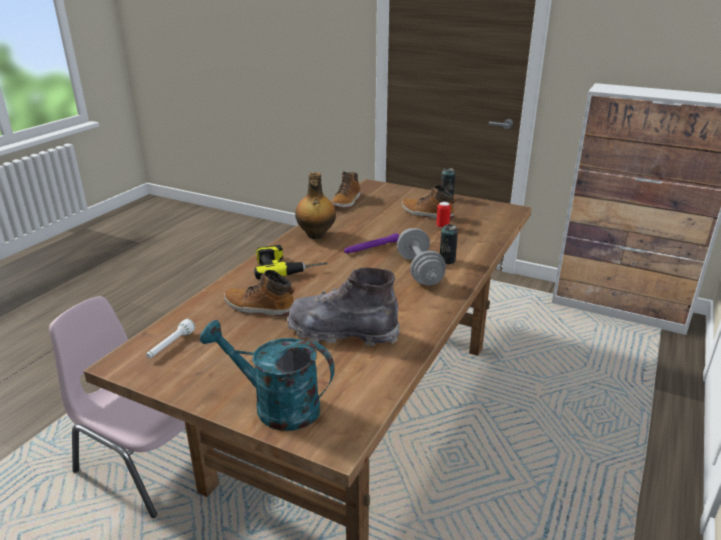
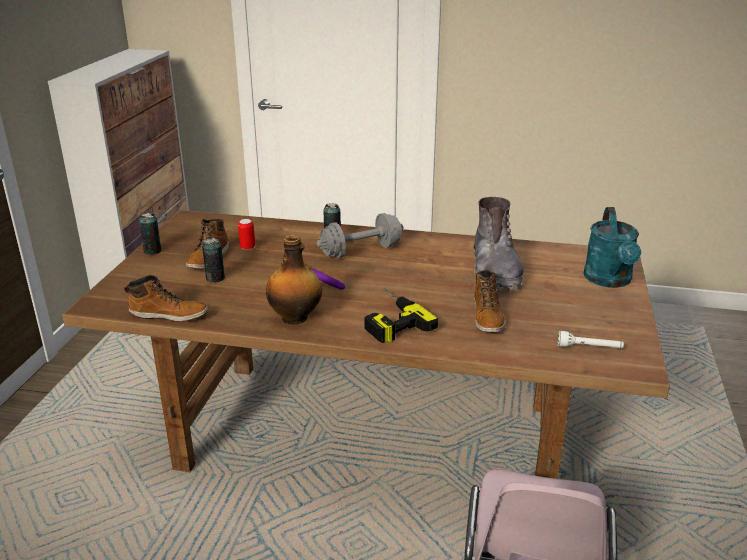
camera: 105 degrees left, 0 degrees up
(391, 214) = (215, 278): none -> can

